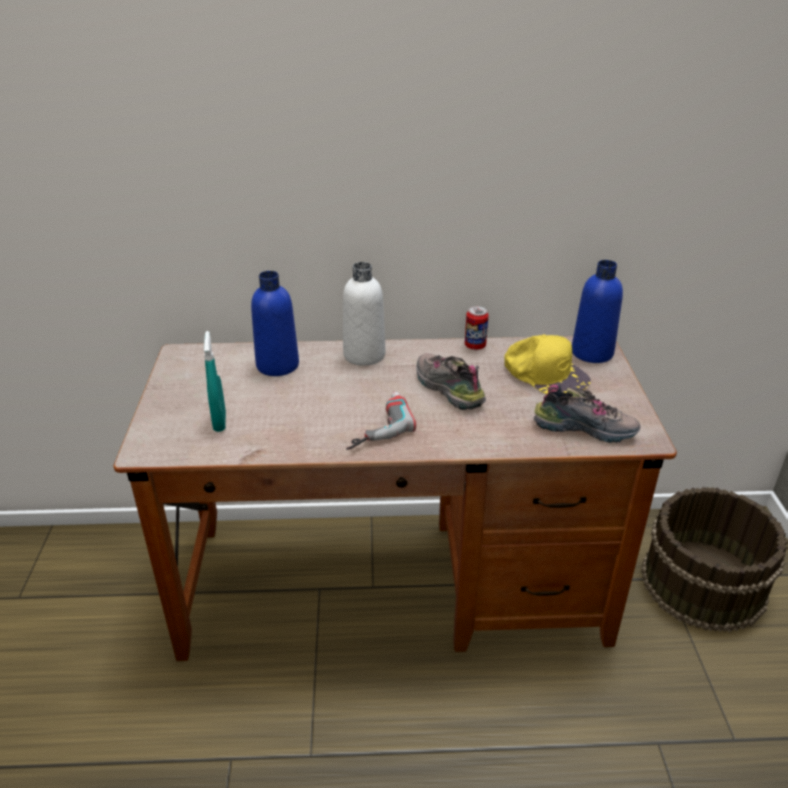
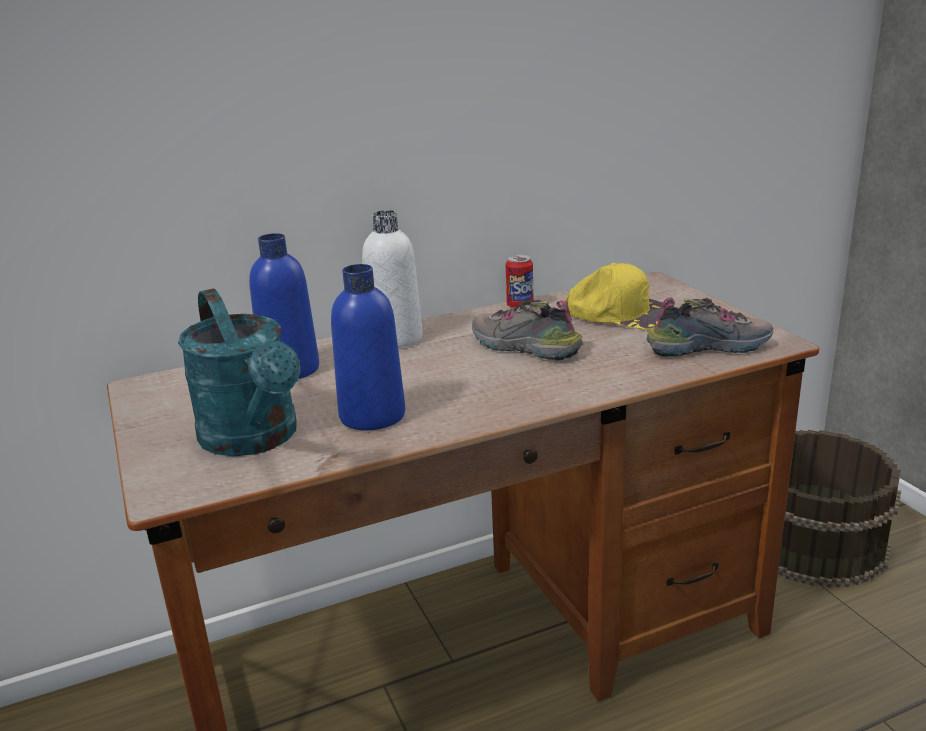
camera: 20 degrees left, 10 degrees down
(219, 422) = (255, 439): turquoise spray bottle -> turquoise watering can
(375, 425) = (467, 397): power drill -> none
(592, 353) = (651, 288): blue bottle -> blue bottle (372, 416)

